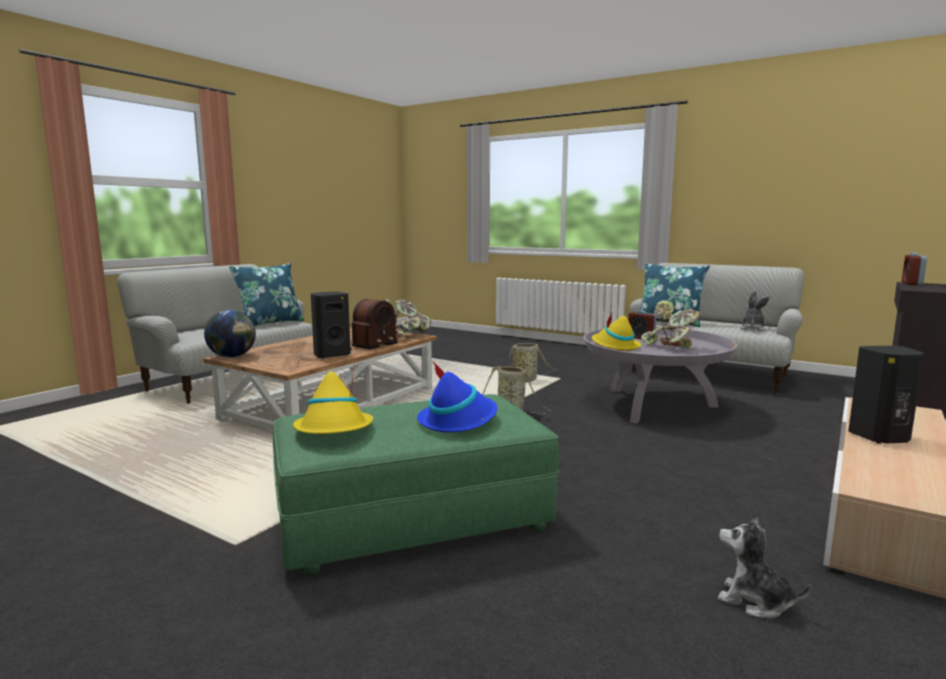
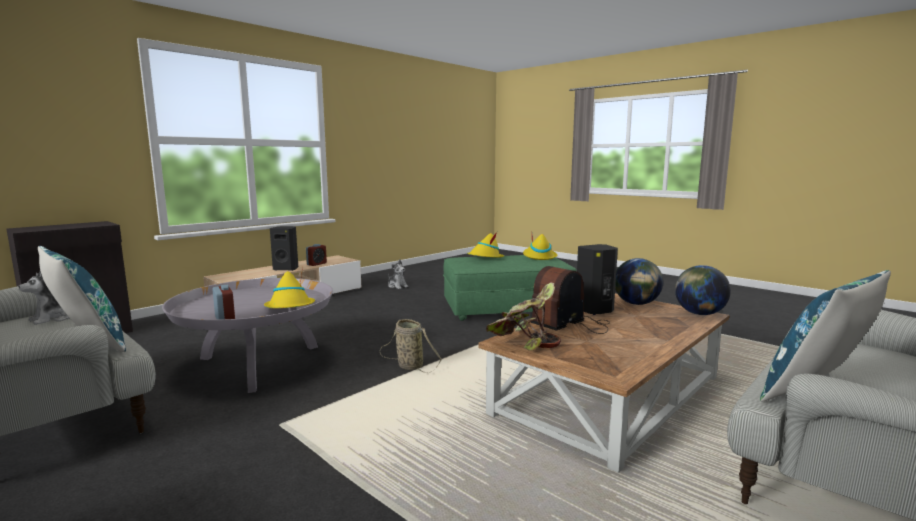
camera: 170 degrees left, 0 degrees up
(277, 362) = (636, 304): none -> globe
(458, 420) = (485, 258): blue hat -> yellow hat
(526, 380) = (335, 425): basket -> none
(670, 346) = (237, 304): potted plant -> none
(912, 283) = (34, 230): alarm clock -> alarm clock (316, 264)

